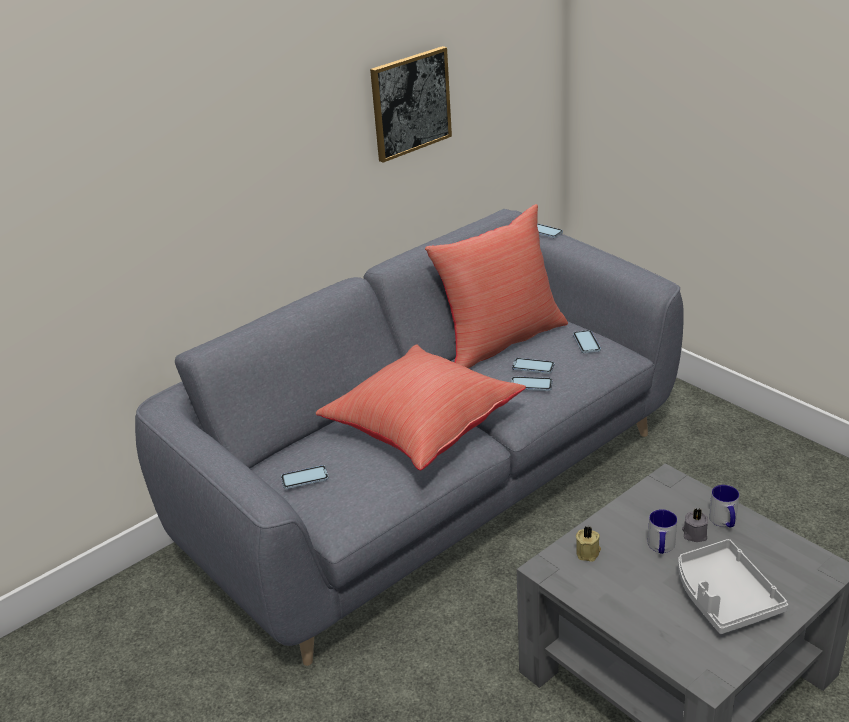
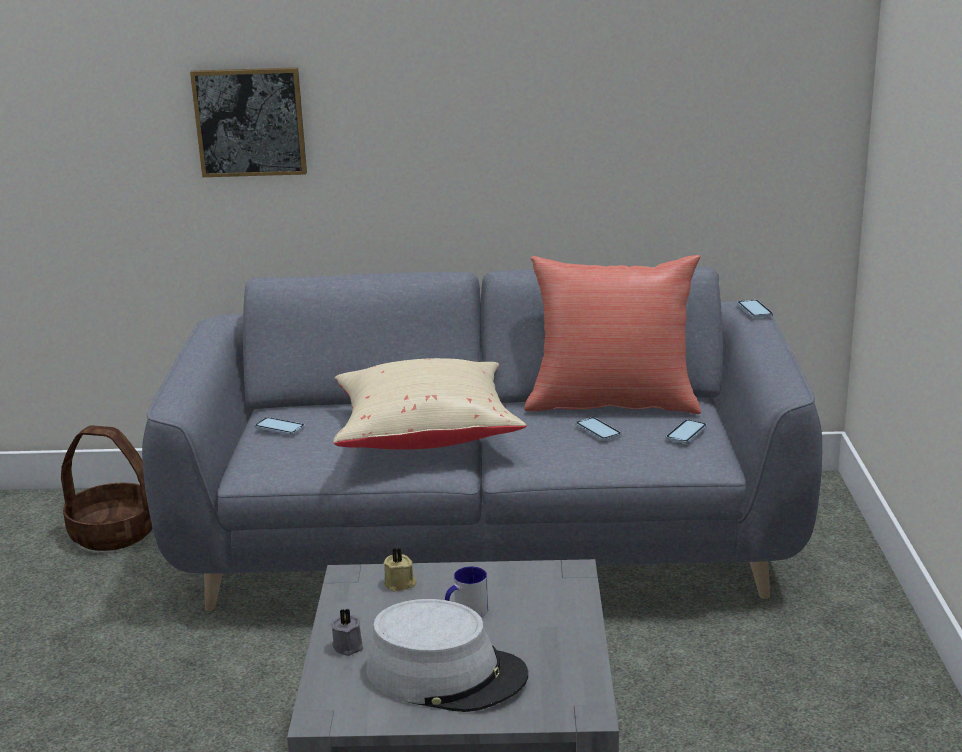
camera: 40 degrees right, 10 degrees down
(118, 650) = (114, 532): none -> basket
(410, 103) = (603, 109): picture -> picture (250, 122)
(421, 427) = (425, 434): red pillow -> beige pillow
(531, 385) = (571, 443): phone -> none
(694, 534) = (513, 619): grey candle -> grey candle (348, 645)
(724, 521) = (559, 625): mug -> none
(724, 597) = (446, 674): grey tray -> grey hat

